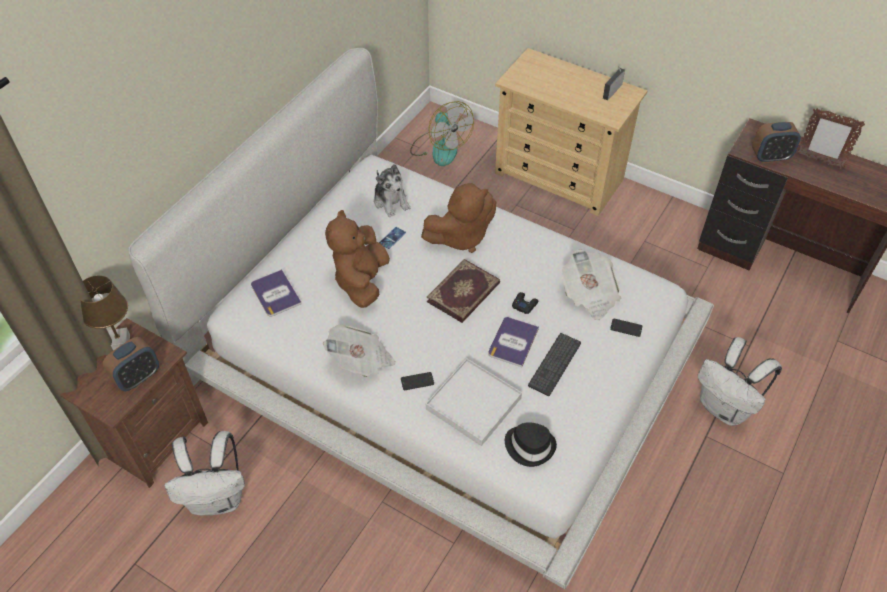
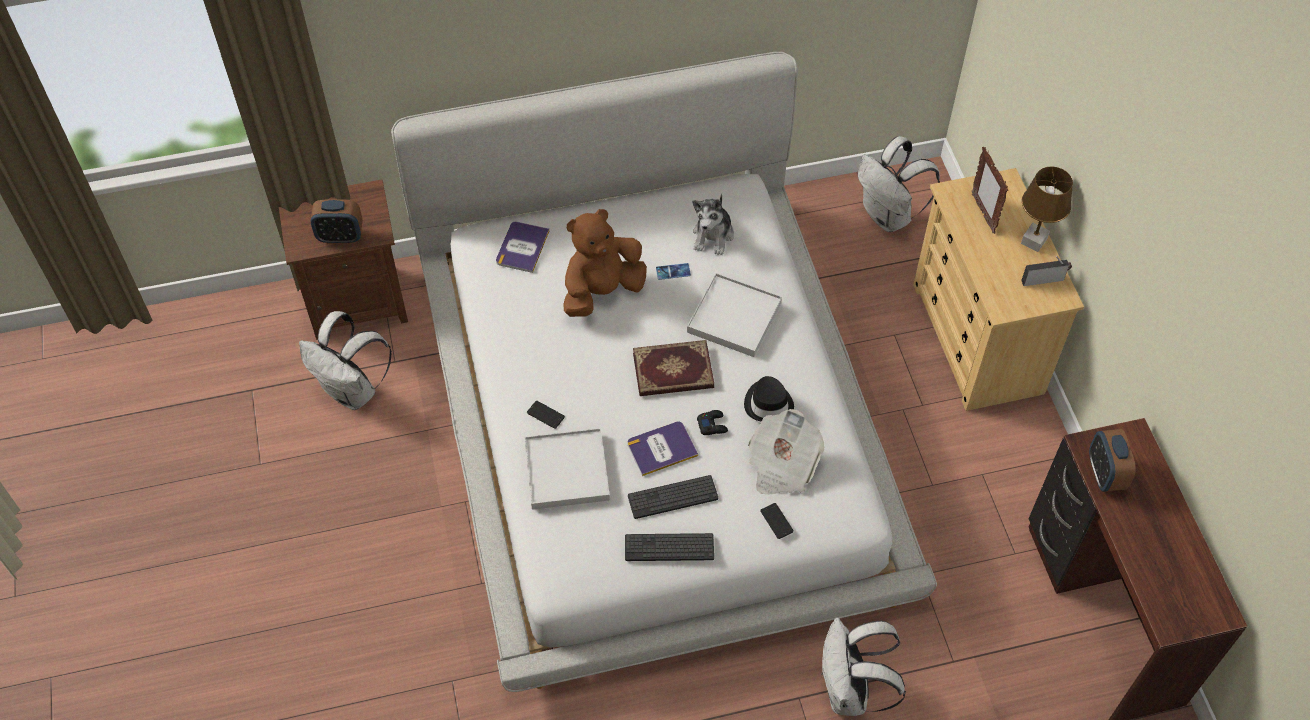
camera: 45 degrees right, 5 degrees up
(120, 343) = (357, 197): brown table lamp -> brown table lamp (1033, 240)
(361, 361) = (523, 361): newspaper -> none
(440, 148) = (889, 216): fan -> white backpack
(461, 237) = (734, 317): brown plush toy -> white tray
(530, 446) = (569, 544): black hat -> black hat (768, 403)
(589, 395) = (669, 547): none -> keyboard
(770, 157) = (1105, 474): alarm clock -> alarm clock turned 45 degrees clockwise
(819, 160) = (1155, 519): picture frame -> picture frame (983, 213)

